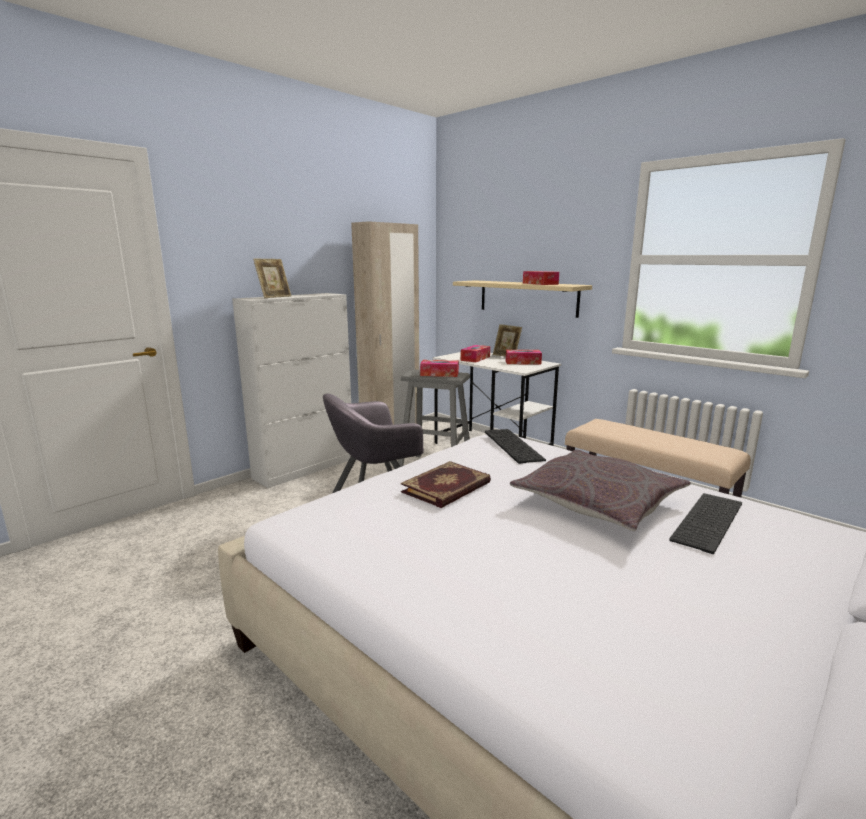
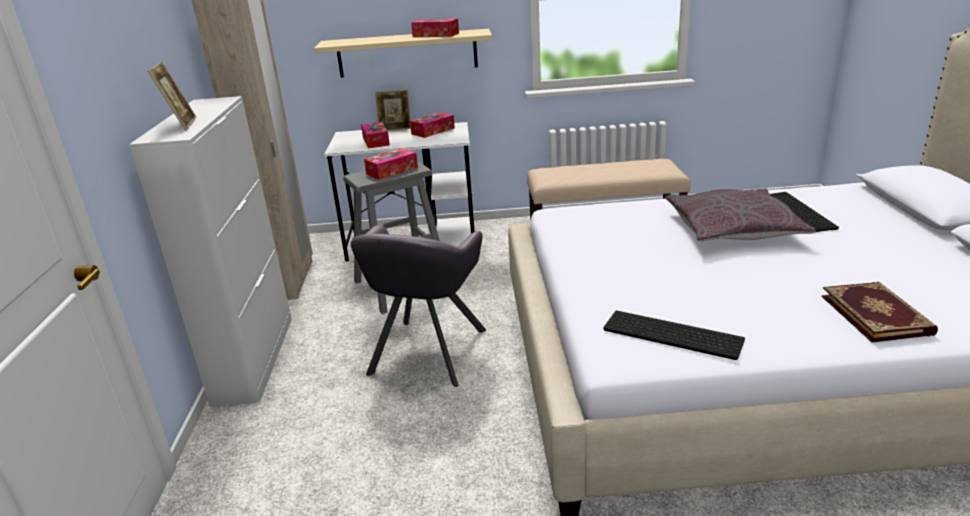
camera: 45 degrees left, 10 degrees up
(447, 488) = (639, 269): book -> book (877, 314)
(510, 445) = (592, 215): keyboard -> keyboard (670, 335)

